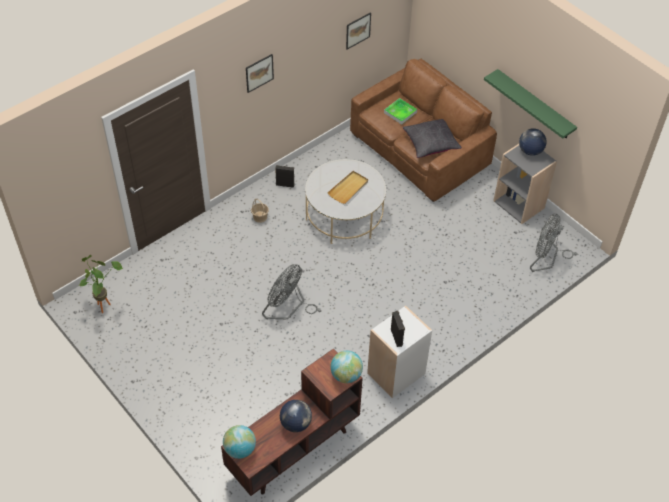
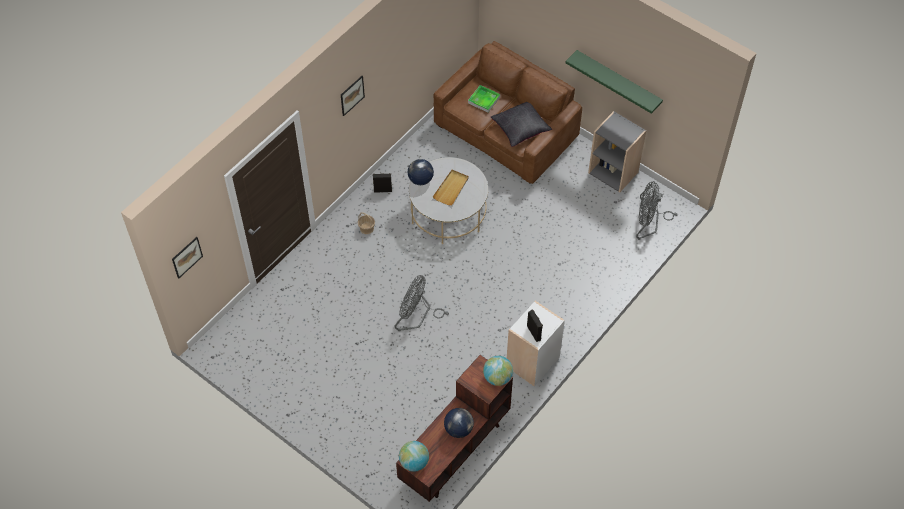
camera: 10 degrees left, 5 degrees up
(105, 304) = (239, 344): potted plant -> none
(358, 30) = (434, 30): picture -> picture (187, 257)
(530, 151) = (619, 124): globe -> globe (420, 180)

